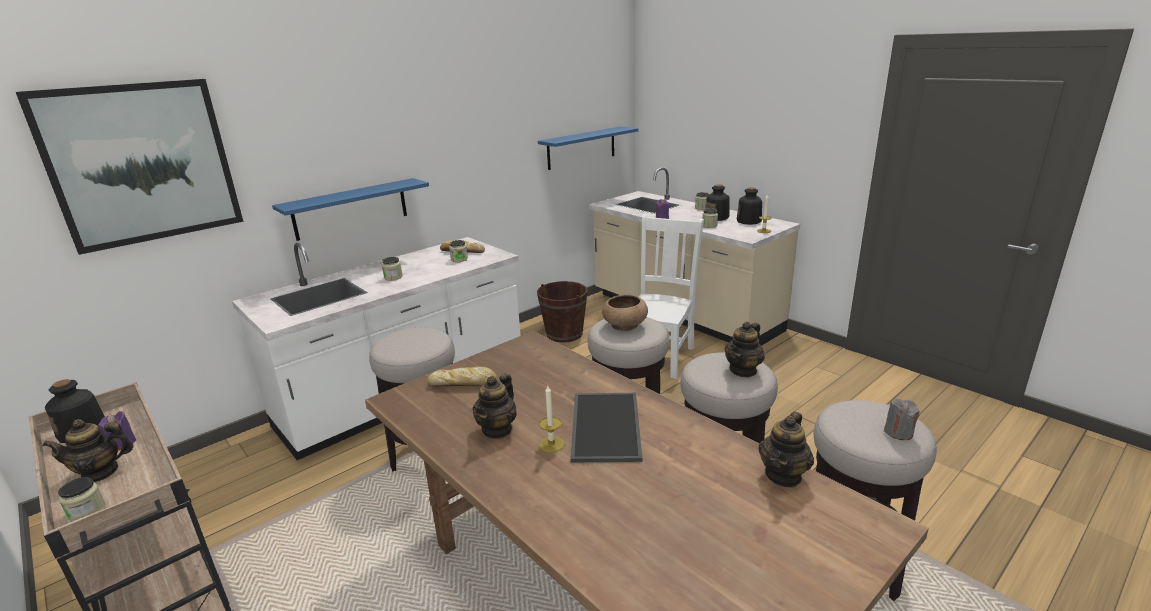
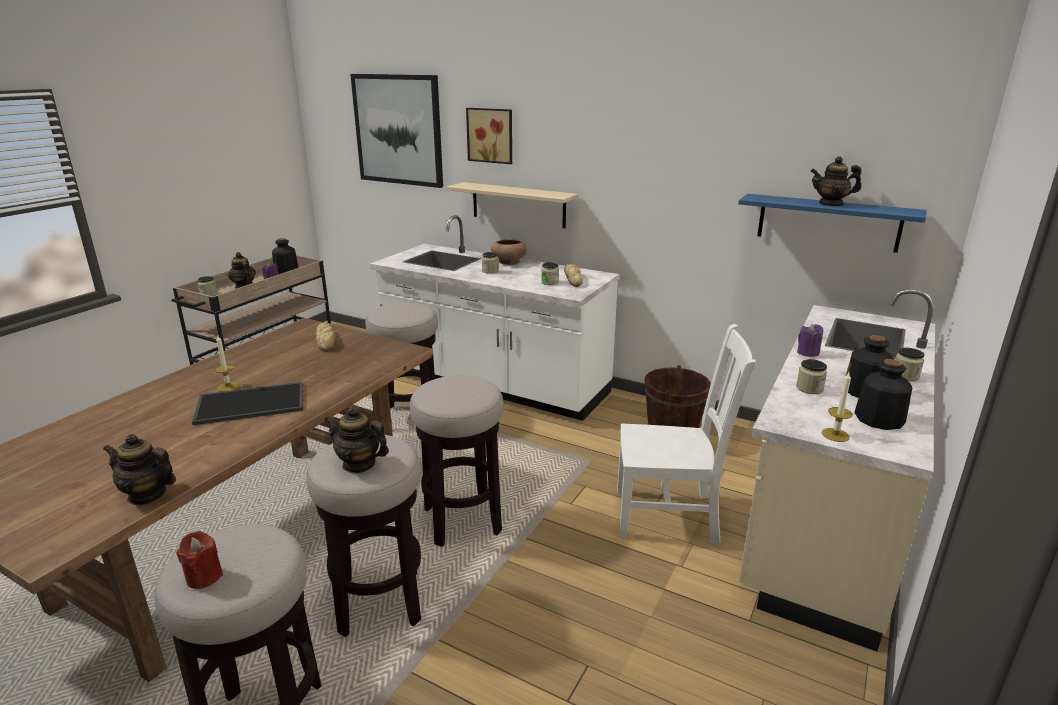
camera: 70 degrees right, 0 degrees up
(302, 141) = (491, 135): none -> picture
(351, 209) = (518, 205): blue shelf -> beige shelf
(497, 429) = (254, 365): teapot -> teapot (831, 204)
(624, 326) = (457, 387): brown bowl -> brown bowl (508, 262)
(898, 432) = (204, 576): grey candle -> red candle

